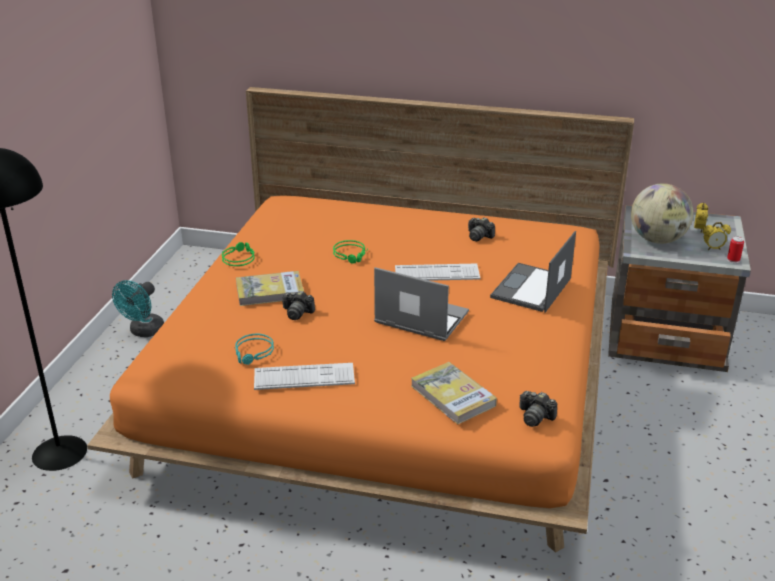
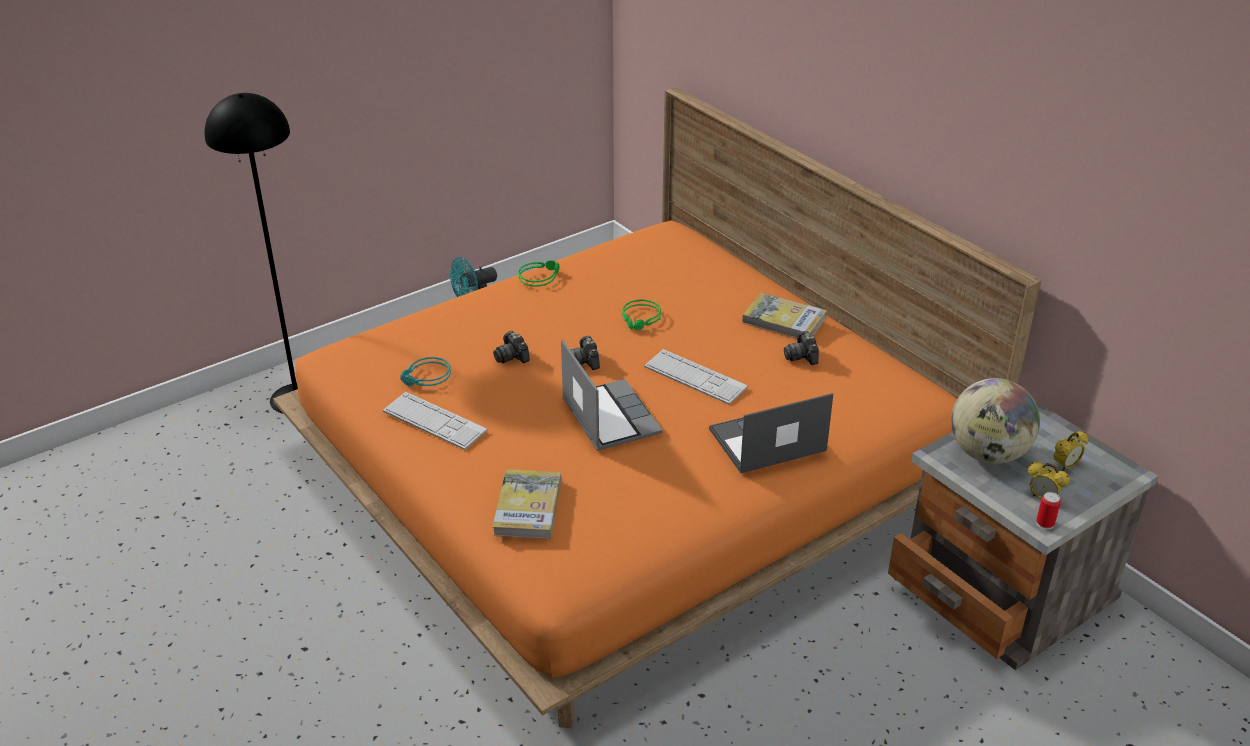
camera: 40 degrees right, 5 degrees up
(270, 291) = (518, 323): book -> book (784, 320)
(535, 417) = (570, 569): camera -> camera (584, 361)

